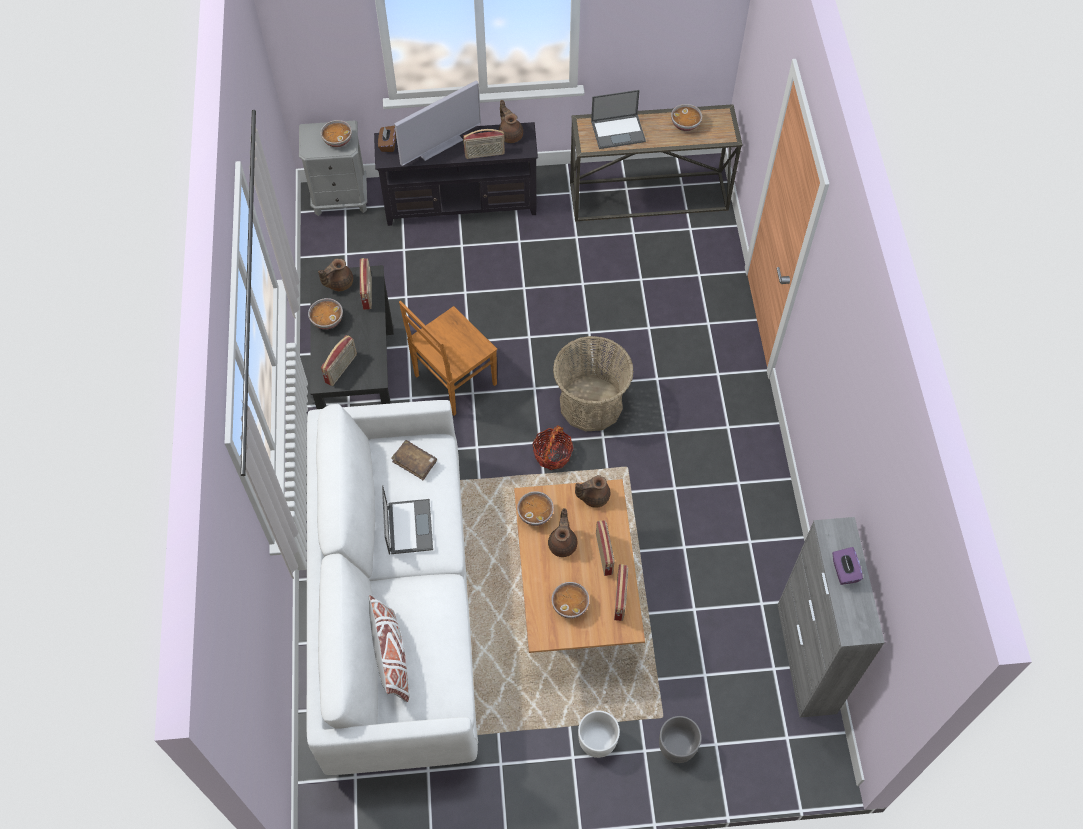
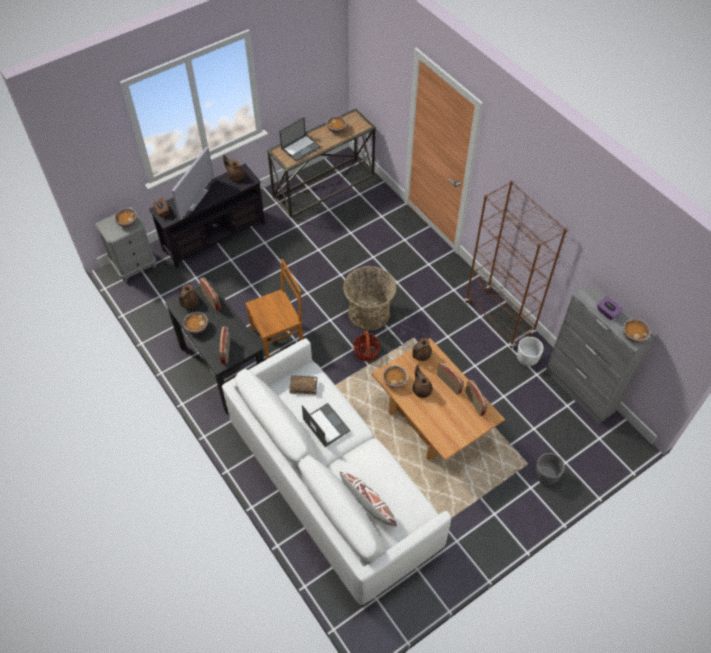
camera: 30 degrees left, 5 degrees down
(453, 381) = (278, 338): brown chair -> brown chair turned 135 degrees counterclockwise
(484, 154) = (227, 193): radio -> none
(570, 605) = (449, 421): bowl -> bowl (633, 335)
(597, 740) = (501, 496): white planter -> white planter (527, 358)
(763, 499) = (499, 318): none -> brown bookcase

